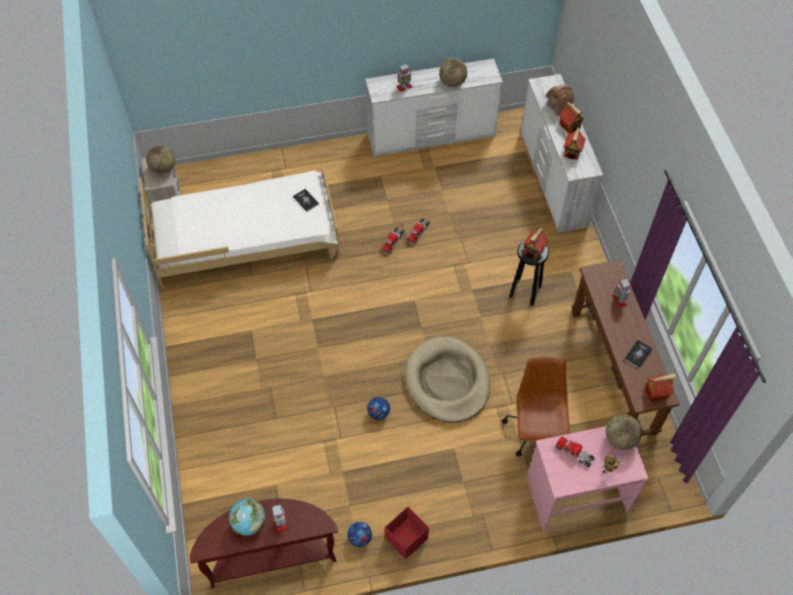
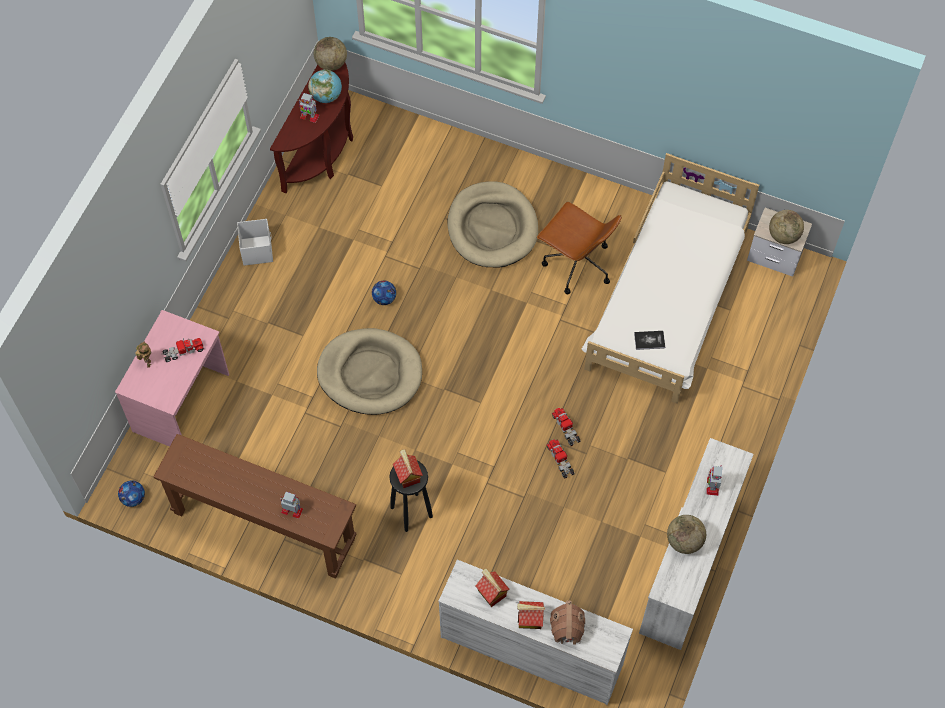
camera: 125 degrees right, 5 degrees up
(261, 379) = (492, 227): none -> beige dog bed
(360, 538) = (285, 218): football -> football (133, 498)
(405, 538) = (257, 250): red storage box -> white storage box
(536, 432) = (262, 412): brown office chair -> brown office chair (576, 264)
(620, 439) = (164, 396): globe -> globe (331, 64)
(638, 354) = (226, 481): book -> none
(657, 392) = (179, 466): toy house -> none

